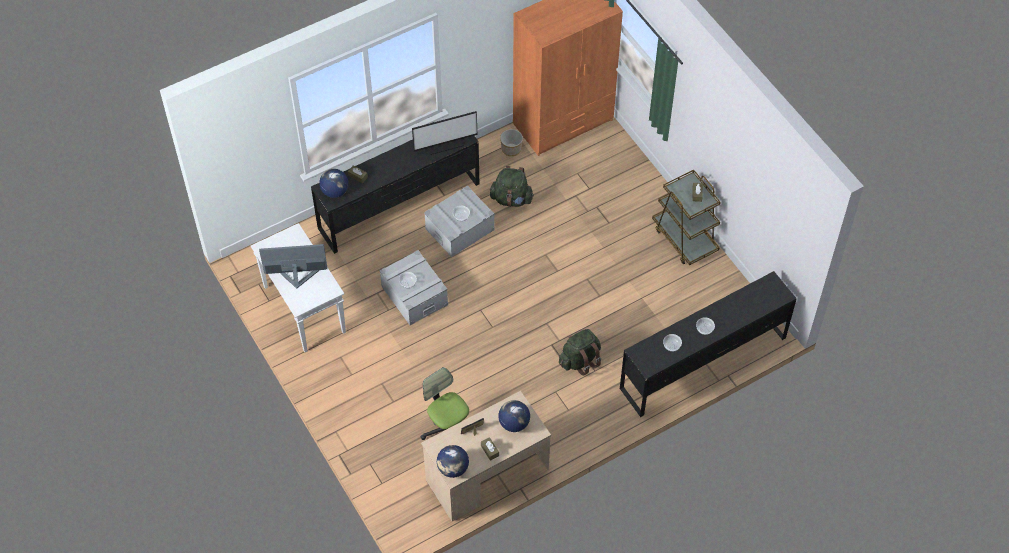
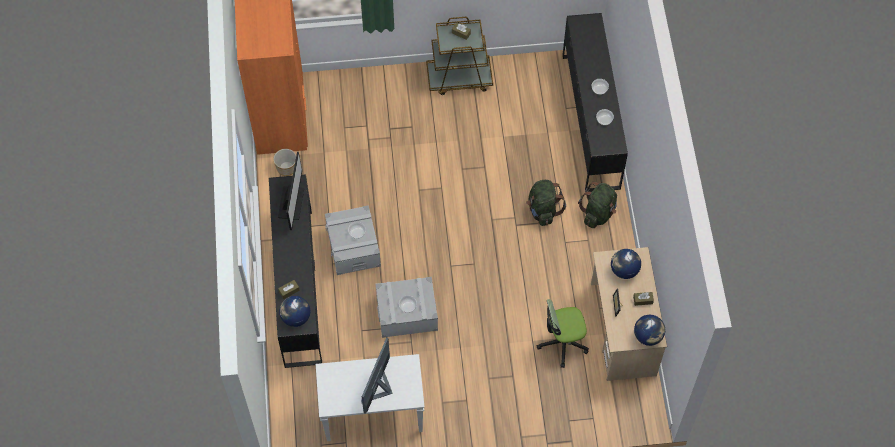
camera: 65 degrees left, 5 degrees up
(511, 199) = (343, 191): green backpack -> green backpack (598, 213)

